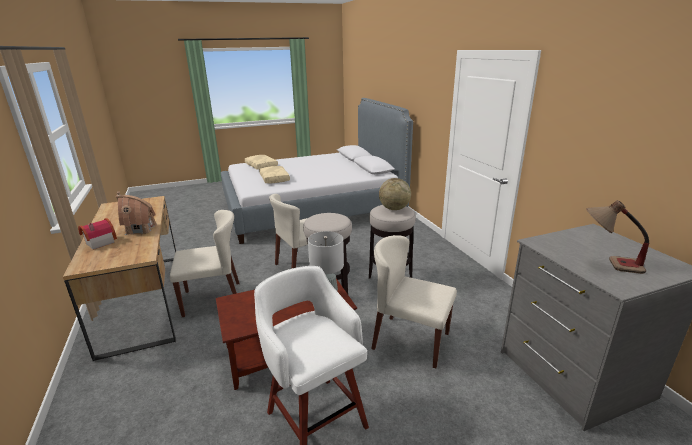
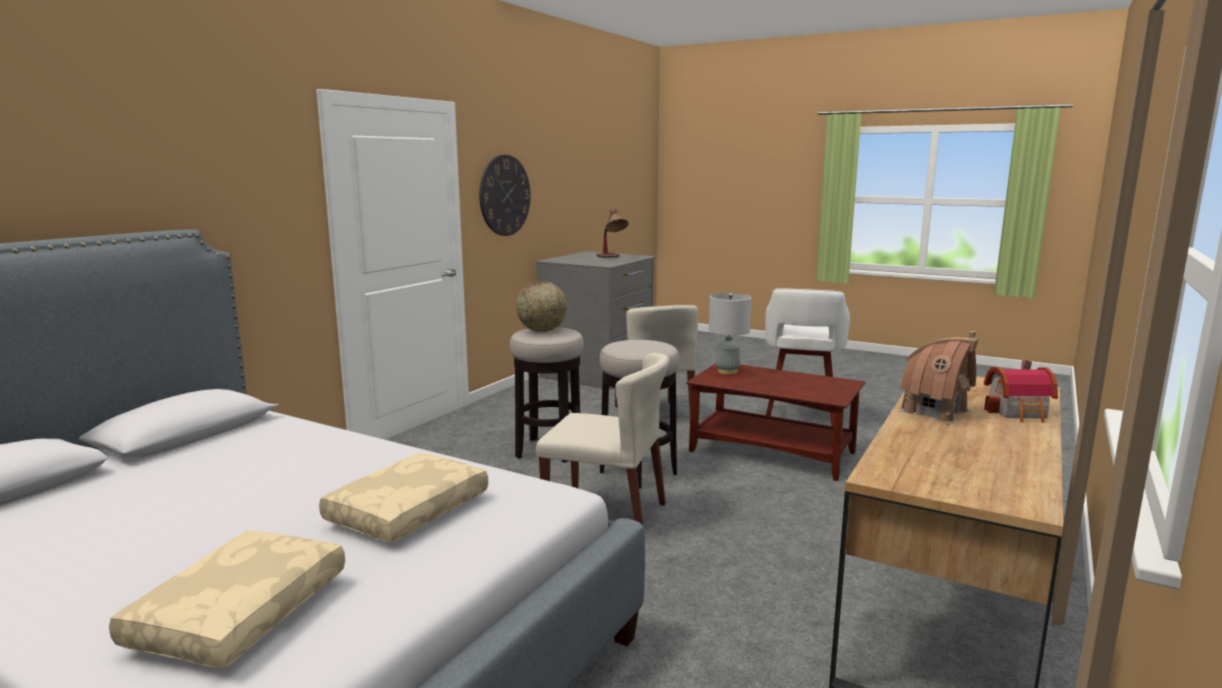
camera: 130 degrees left, 10 degrees down
(213, 299) = (812, 540): beige chair -> none
(577, 142) = (505, 195): none -> wall clock

